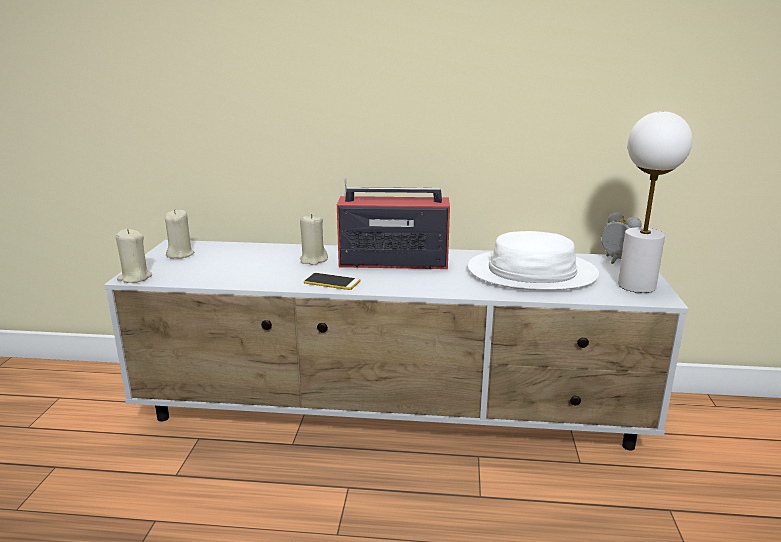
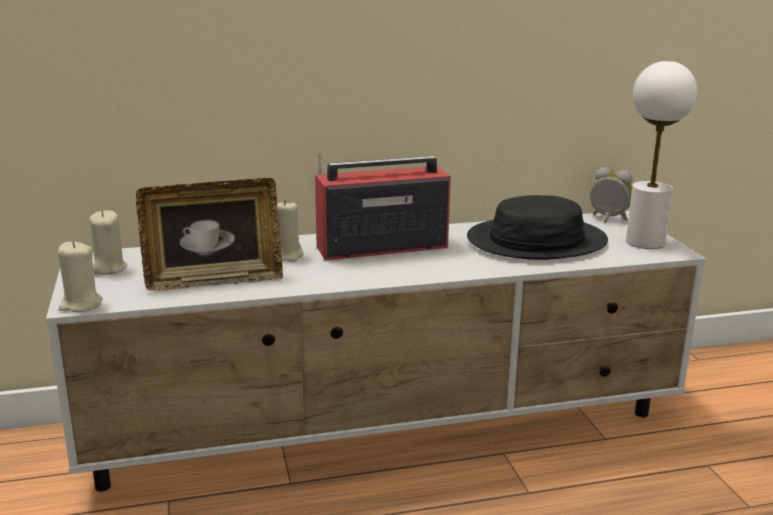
camera: 20 degrees left, 0 degrees up
(241, 272) = (214, 281): none -> picture frame
(332, 282) = (335, 278): phone -> none
(531, 273) = (536, 241): white hat -> black hat

